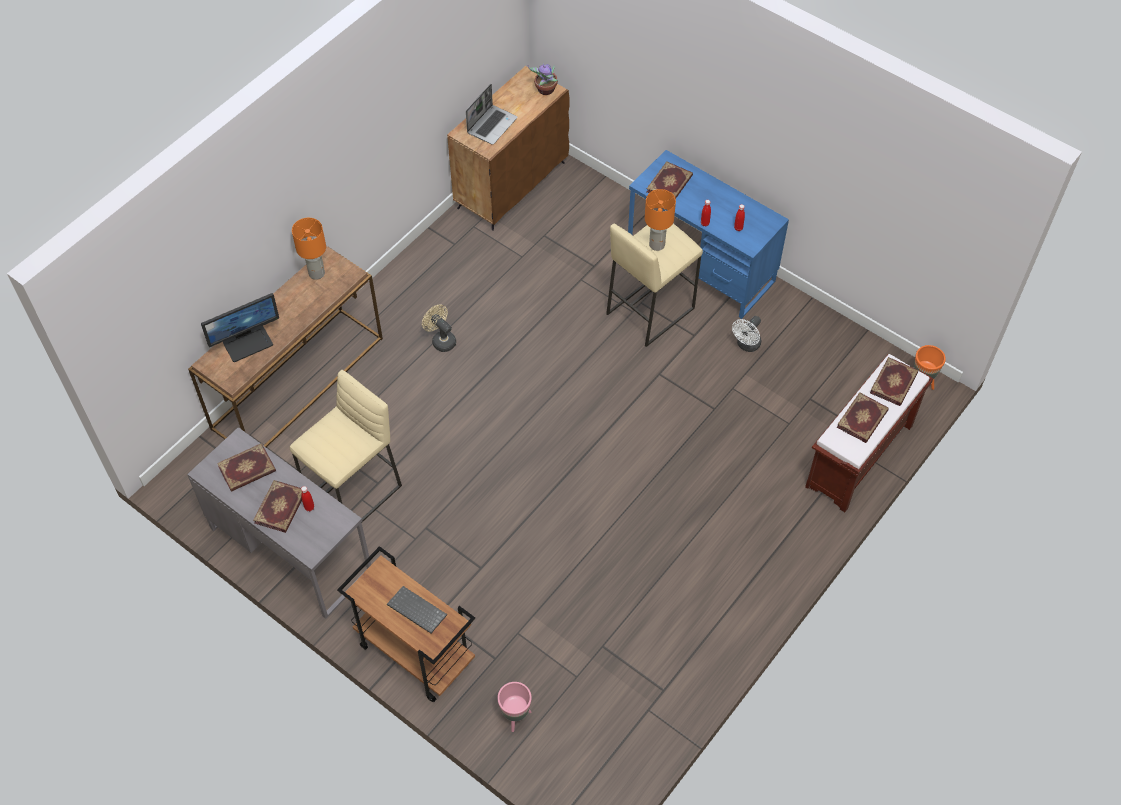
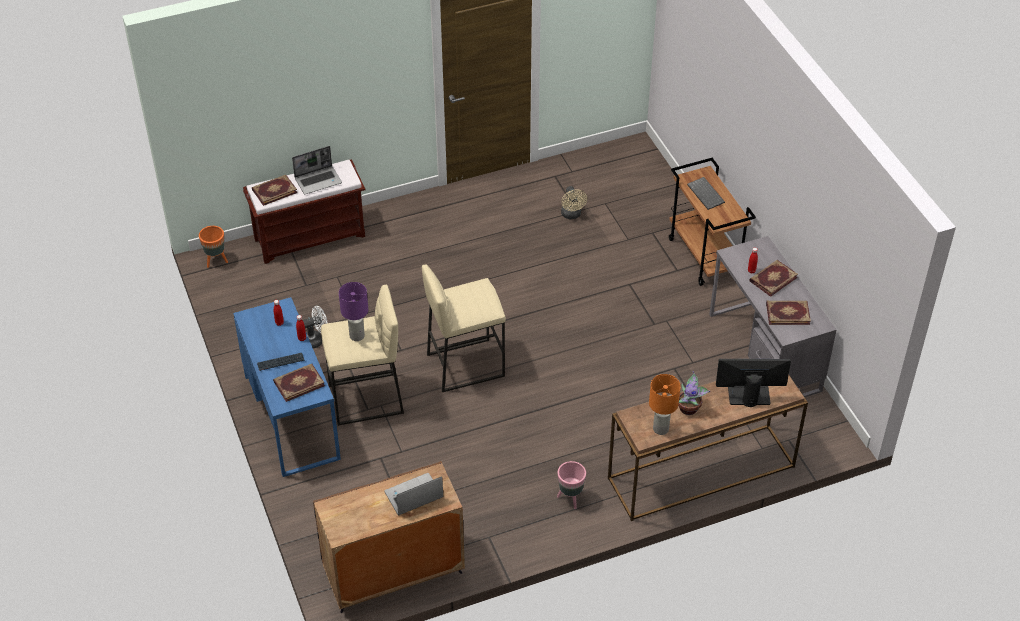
camera: 150 degrees left, 10 degrees down
(354, 493) = (696, 369): beige stool -> beige stool (465, 364)
(441, 340) = (557, 454): beige fan -> beige fan (572, 215)
(515, 716) = (658, 200): pink planter -> pink planter (570, 499)
(545, 90) = (335, 510): potted plant -> potted plant (689, 408)
(657, 245) = (356, 335): orange table lamp -> purple table lamp
(702, 194) = (280, 362): none -> keyboard
(863, 419) = (318, 180): book -> laptop

